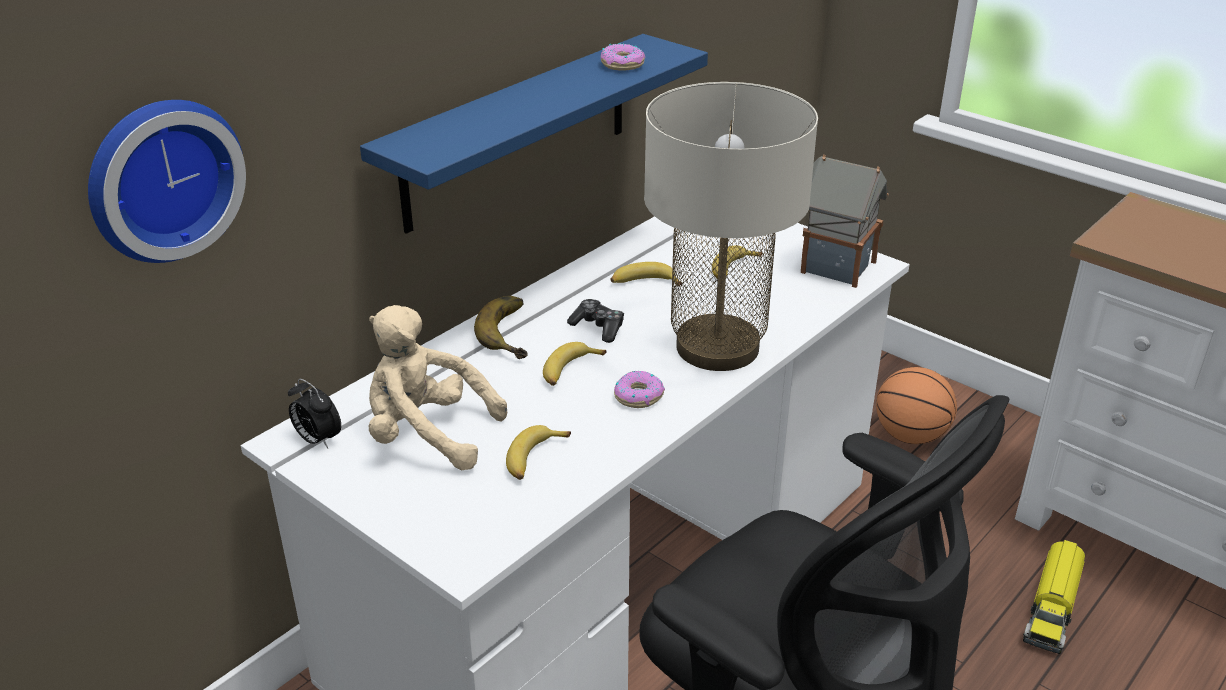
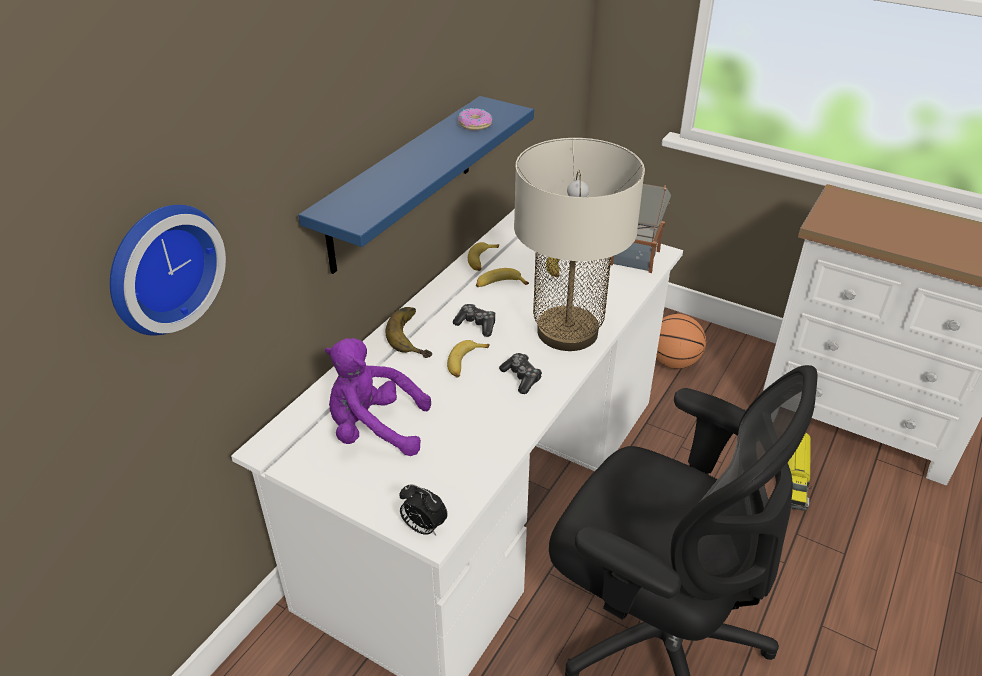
camera: 10 degrees left, 5 degrees up
(317, 440) = (290, 443): alarm clock -> alarm clock (423, 527)
(427, 435) = (374, 429): beige plush toy -> purple plush toy
(534, 459) = (460, 439): banana -> banana (482, 261)
(638, 396) = (521, 378): donut -> game controller

